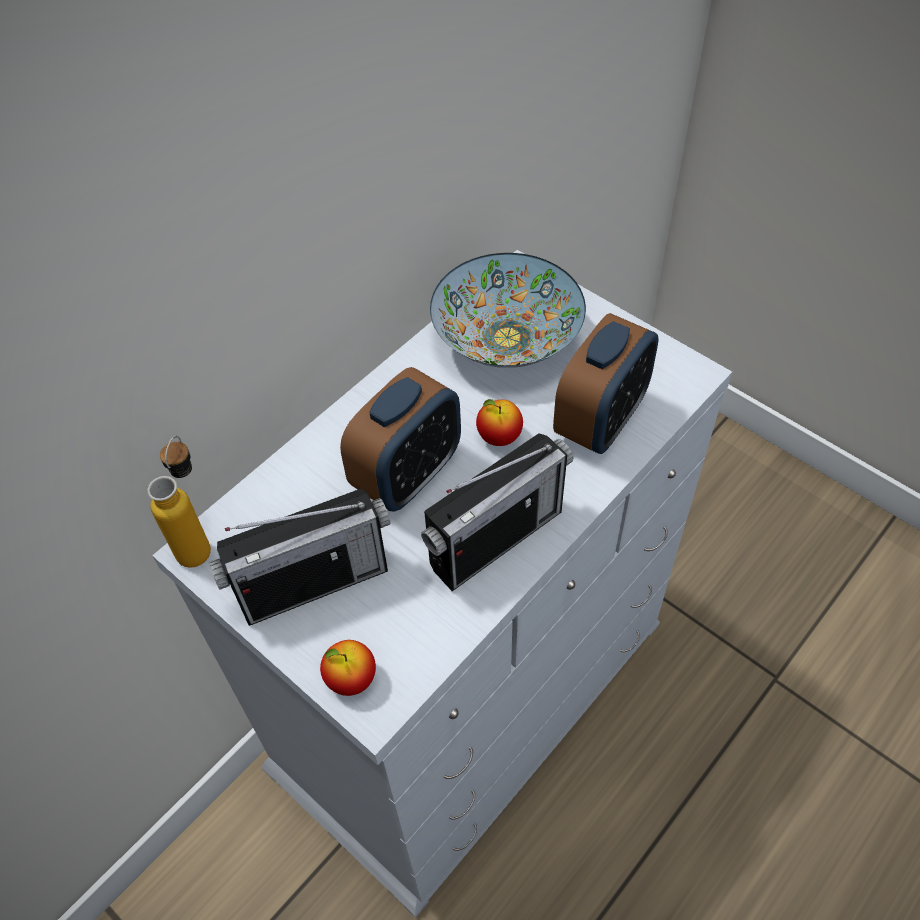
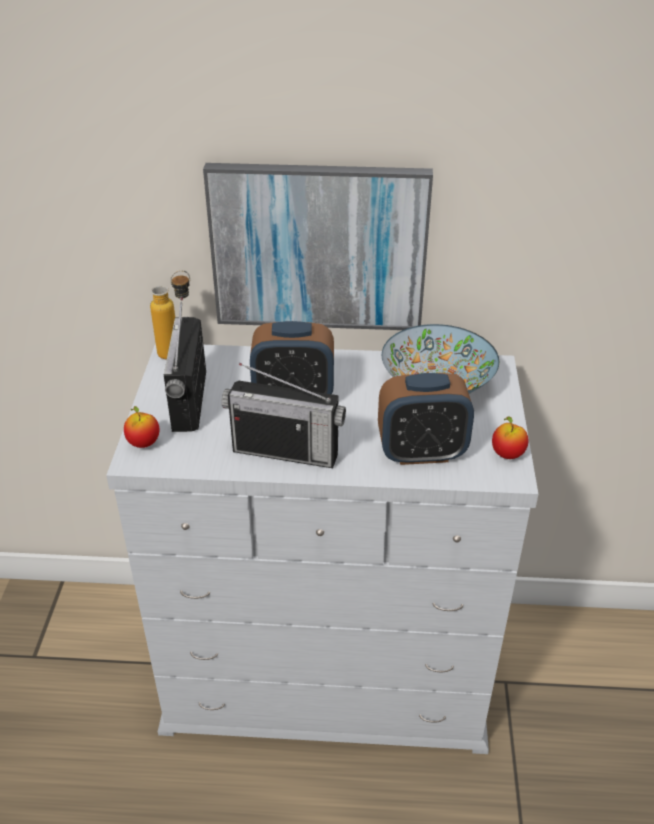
camera: 50 degrees right, 15 degrees down
(299, 277) = (318, 247): none -> picture
(313, 583) = (189, 400): radio -> radio turned 60 degrees clockwise
(499, 437) = (360, 418): apple -> apple (507, 454)

